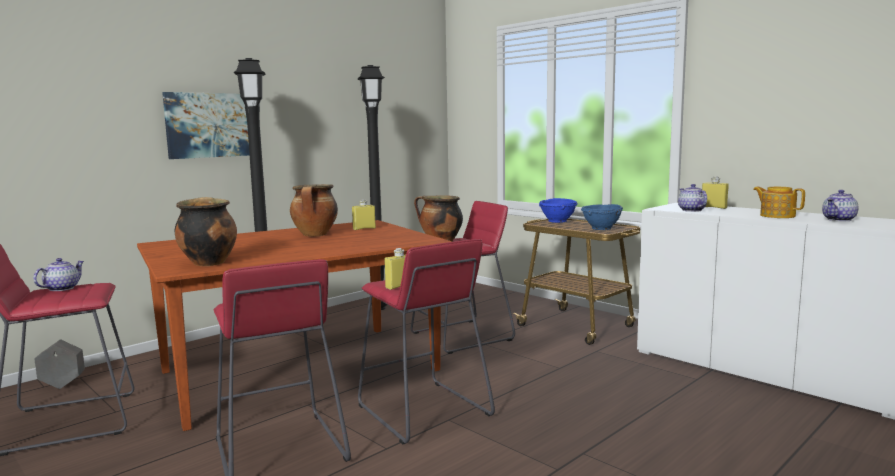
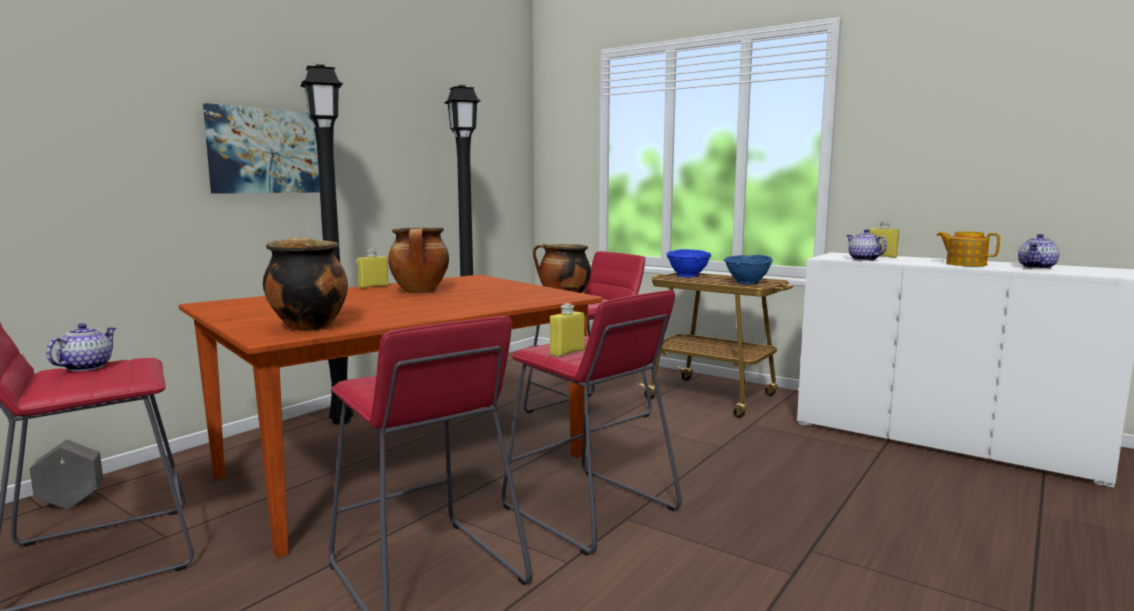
camera: 10 degrees left, 0 degrees up
(364, 228) = (475, 284): yellow bottle -> yellow bottle (373, 286)

